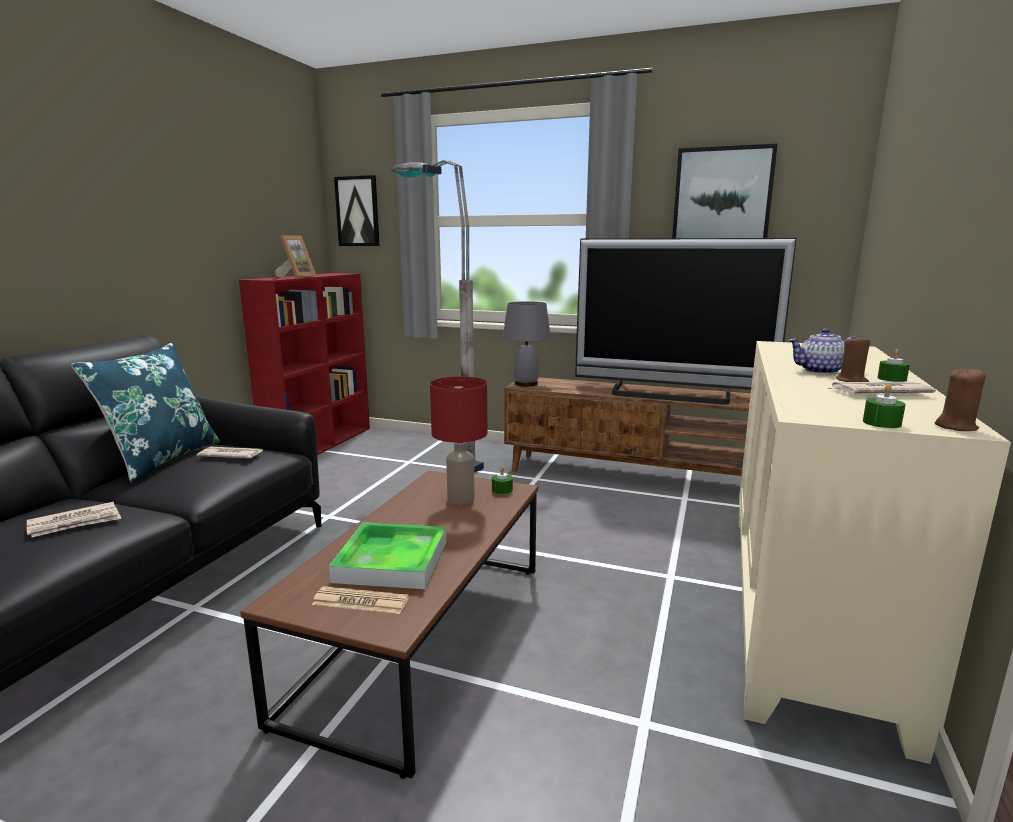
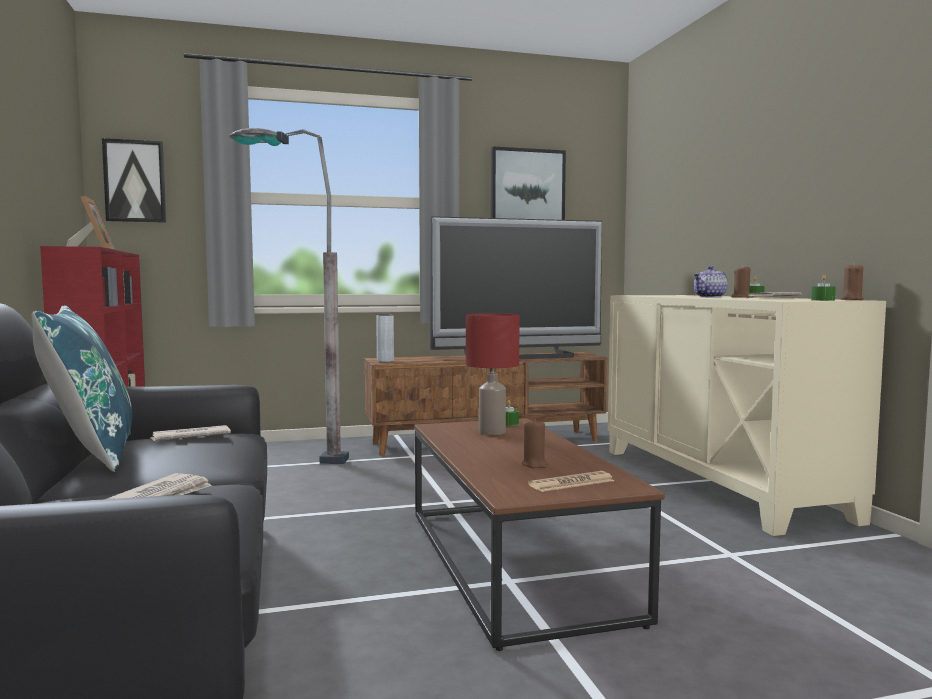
camera: 35 degrees left, 10 degrees down
(392, 561) = (534, 464): tray -> brown candle
(526, 383) = (385, 361): grey table lamp -> grey vase

